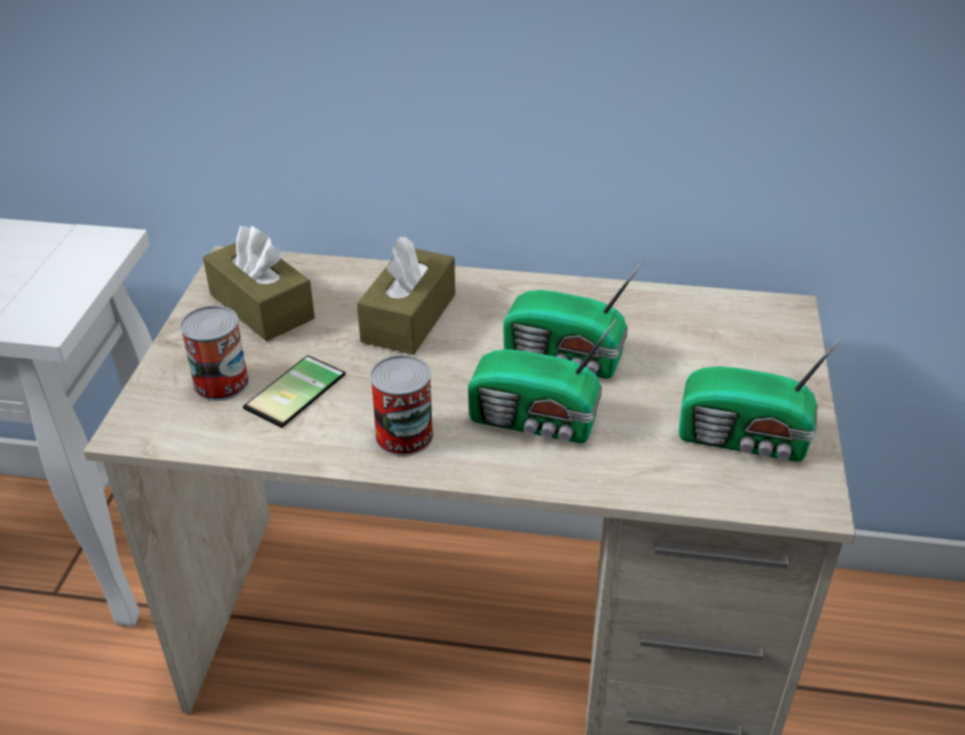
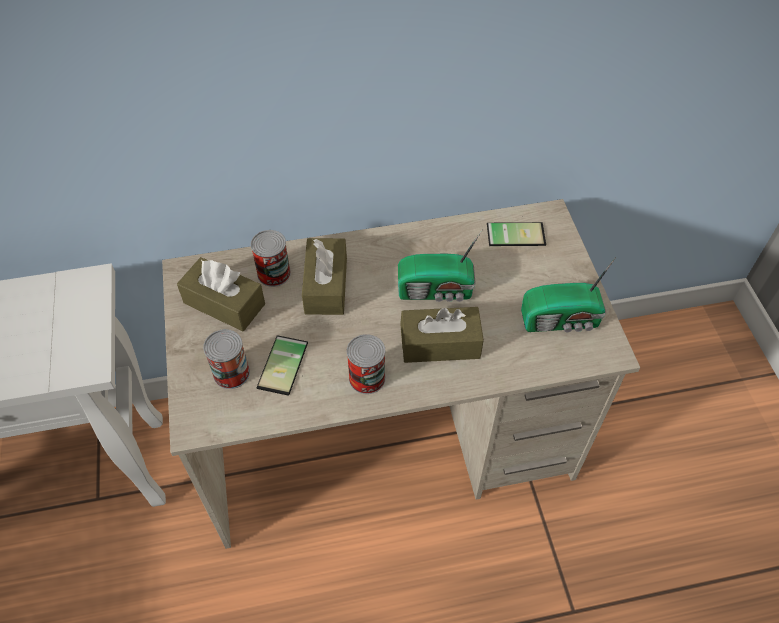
camera: 20 degrees left, 15 degrees up
(346, 289) = (274, 273): none -> can
(536, 422) = (440, 344): radio -> brown tissue box
(721, 318) = (515, 232): none -> phone

